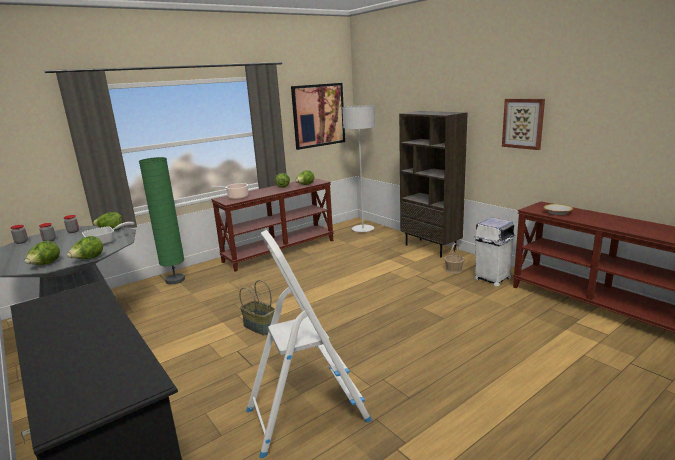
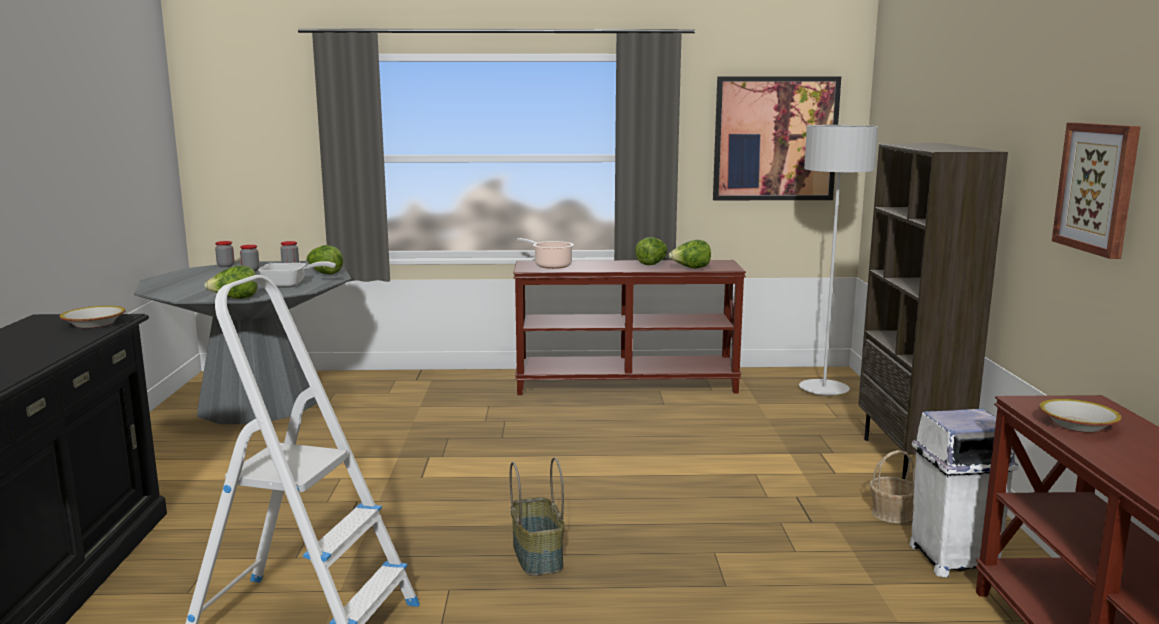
camera: 35 degrees right, 5 degrees down
(45, 265) = (191, 294): lettuce -> none
(86, 296) = (95, 324): none -> bowl
(175, 280) = (427, 383): green floor lamp -> none
(260, 326) = (431, 482): basket -> basket (538, 556)

